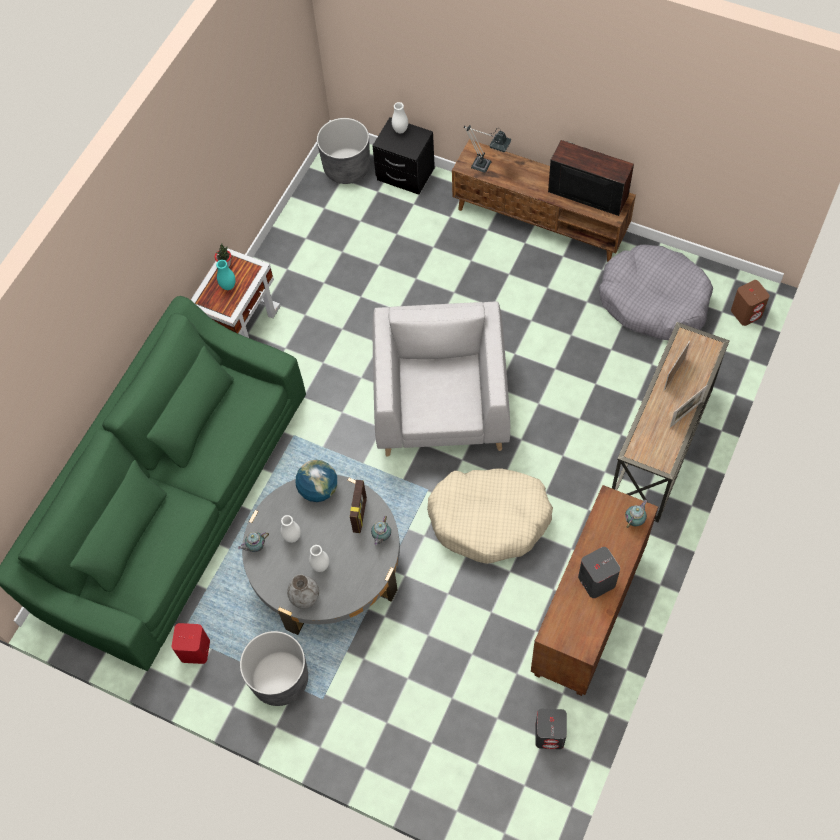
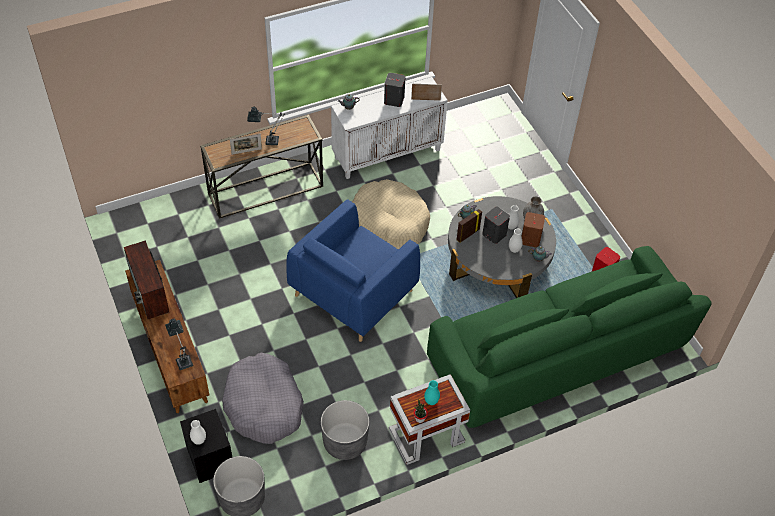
camera: 145 degrees left, 10 degrees down
(280, 679) = (566, 231): grey planter -> grey planter (345, 442)
(318, 489) = (478, 262): globe -> none
(441, 405) = (353, 293): grey armchair -> blue armchair
(550, 734) = (456, 128): grey speaker -> grey speaker (494, 234)
(589, 614) = (387, 153): brown cabinet -> white cabinet
(653, 301) = (172, 256): grey dog bed -> grey dog bed (264, 405)
(670, 406) = (268, 141): none -> table lamp
(686, 414) = (266, 132): picture frame -> picture frame (425, 99)
(746, 313) = (137, 213): brown speaker -> brown speaker (530, 239)

